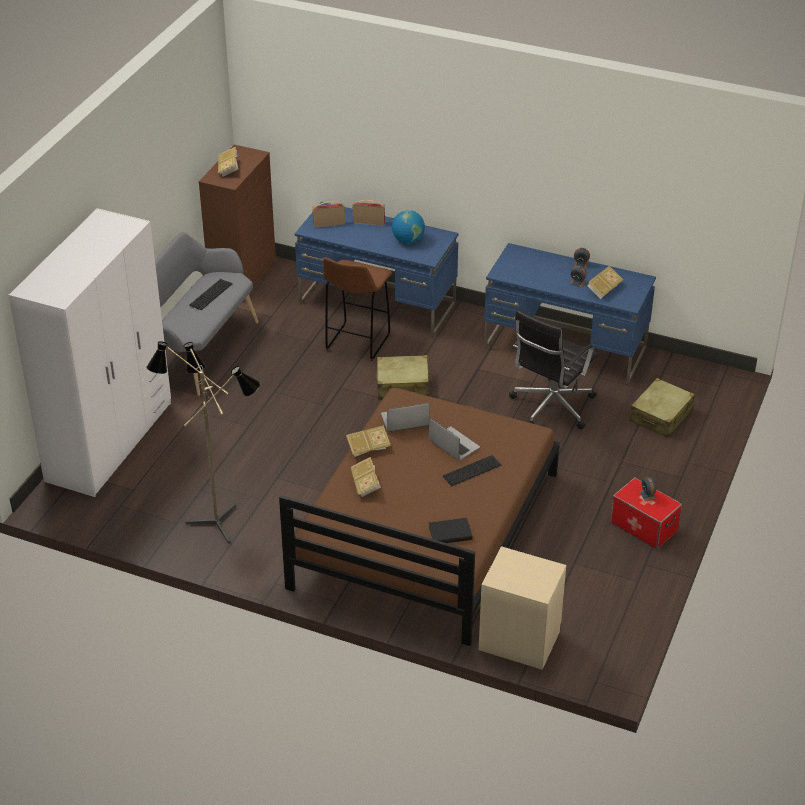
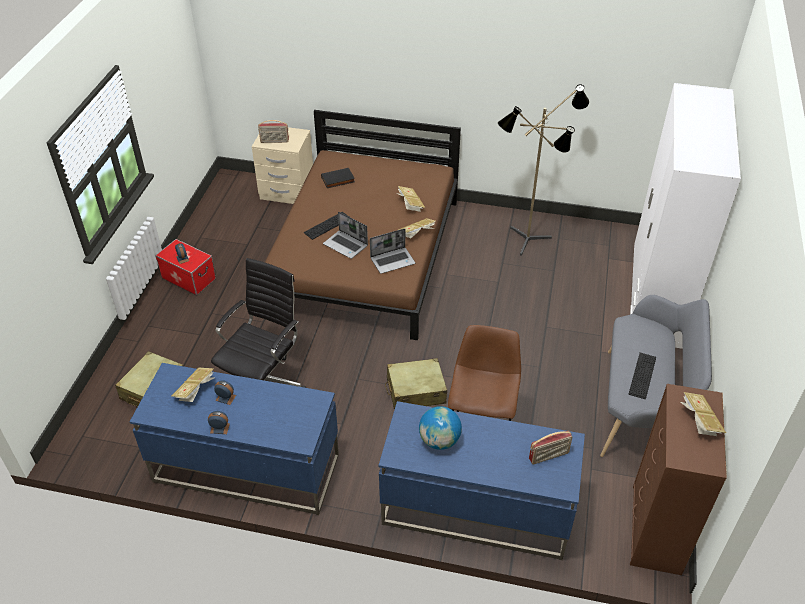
camera: 170 degrees right, 5 degrees up
(369, 222) = (499, 467): radio -> radio (274, 141)

